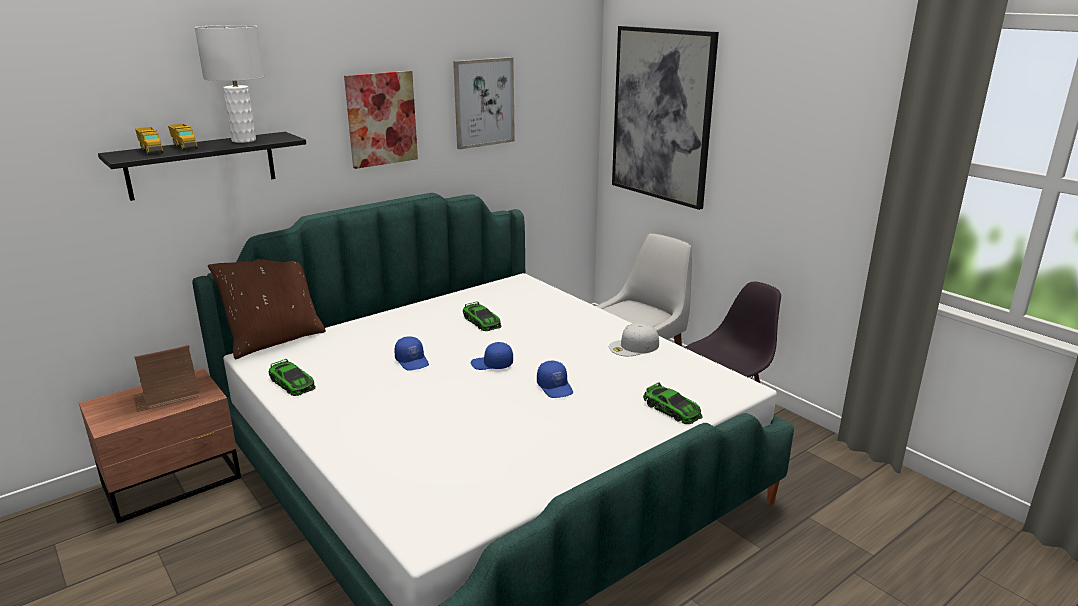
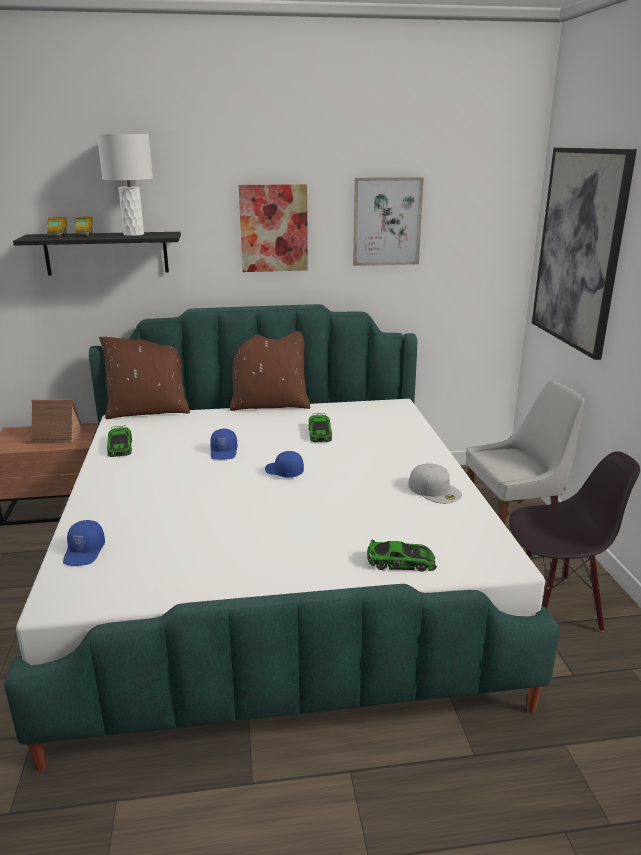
camera: 30 degrees right, 0 degrees up
(400, 305) = (270, 405): none -> brown pillow
(555, 387) = (314, 507): blue cap -> blue cap (85, 552)
(633, 347) = (435, 490): white cap -> white cap turned 135 degrees counterclockwise
(672, 409) = (401, 562): toy car -> toy car turned 75 degrees counterclockwise

